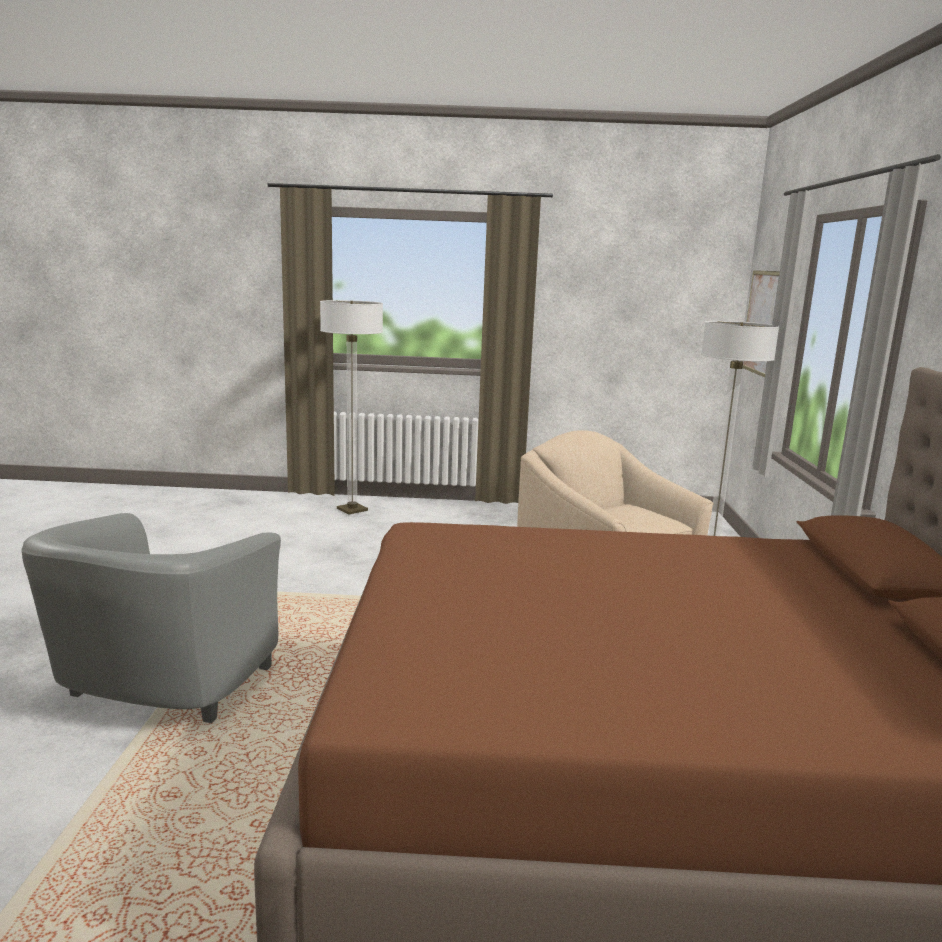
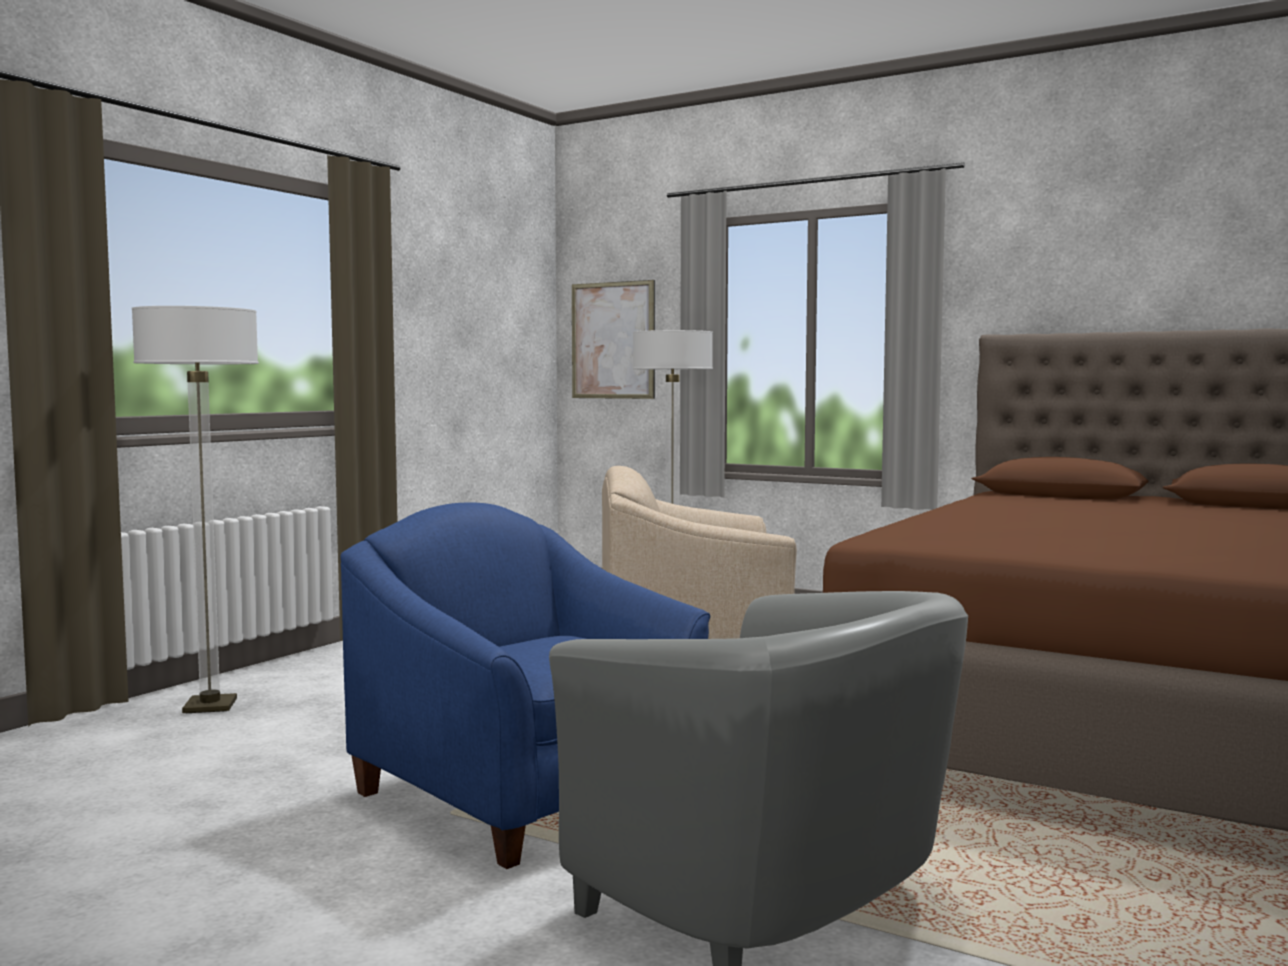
camera: 60 degrees left, 10 degrees down
(279, 601) = (526, 797): none -> blue armchair

